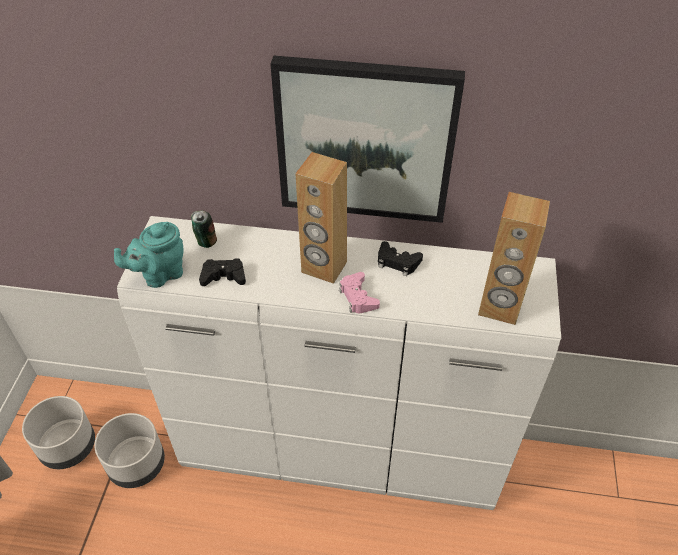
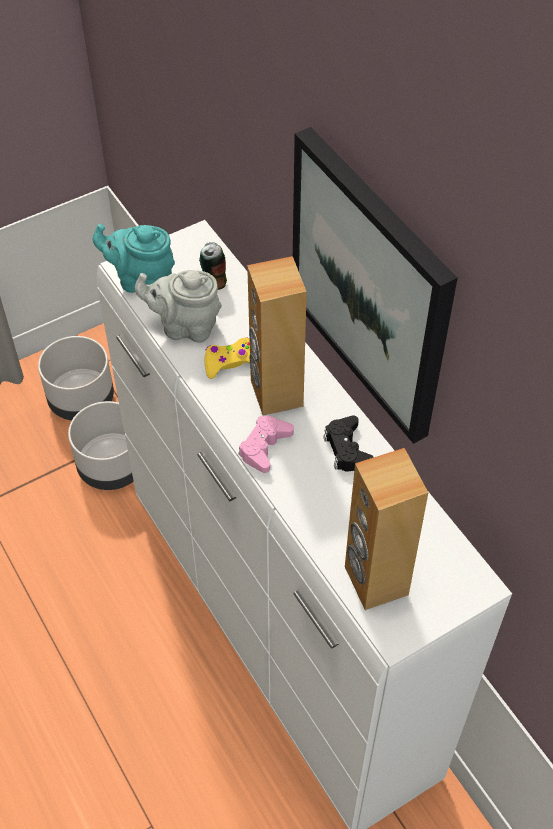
camera: 50 degrees right, 5 degrees up
(224, 276) = (185, 327): black game controller -> grey teapot
(277, 273) = (231, 362): none -> yellow game controller

